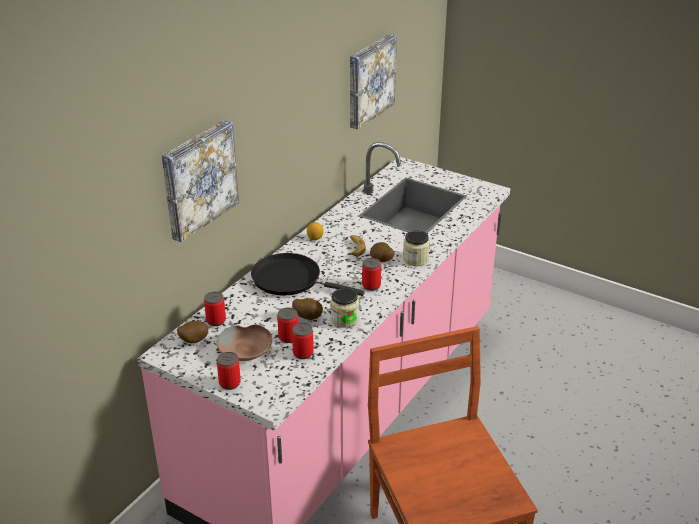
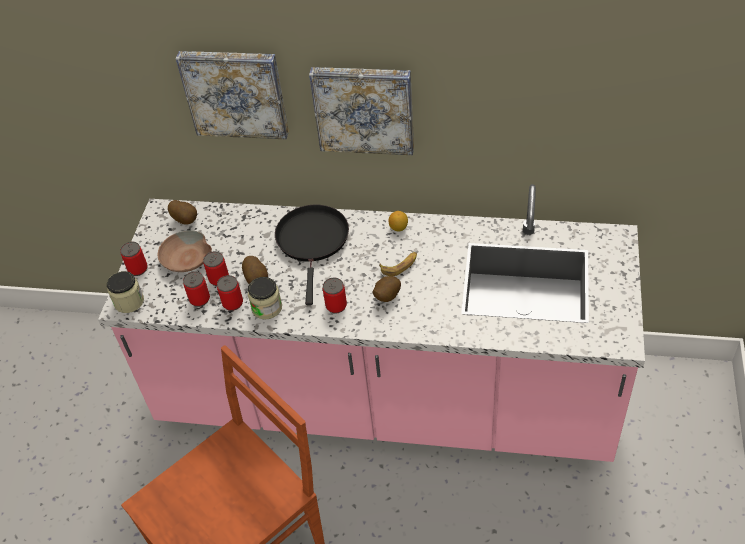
camera: 70 degrees right, 15 degrees up
(216, 321) = (221, 220): can -> can (233, 303)
(369, 80) = (582, 113): picture -> picture (364, 108)
(415, 259) = (409, 324): jar -> jar (129, 302)

